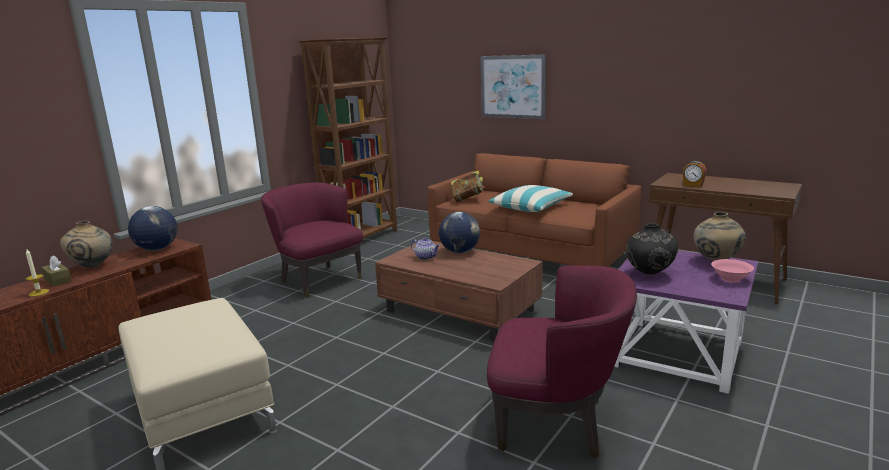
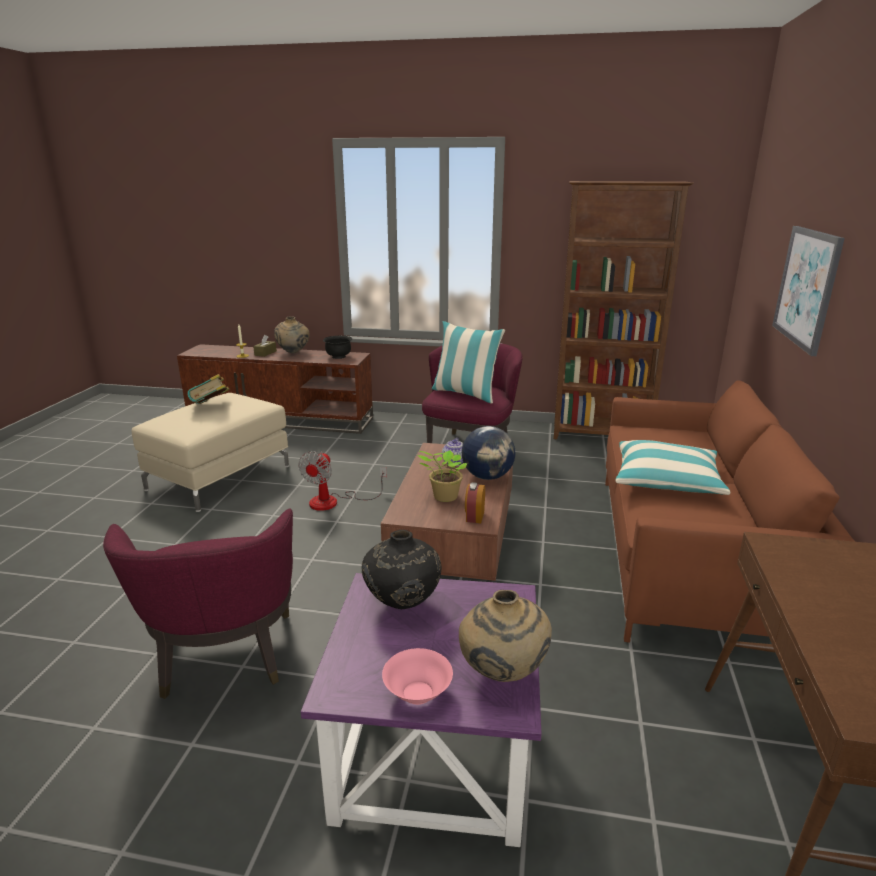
camera: 65 degrees right, 5 degrees up
(157, 249) = (338, 357): globe -> black bowl
(315, 230) = (466, 394): none -> pillow
(345, 350) = (334, 501): none -> fan
(468, 200) = (647, 435): book -> book (211, 406)
(478, 267) = (443, 497): none -> potted plant
(693, 185) = (797, 578): alarm clock -> alarm clock (474, 516)

